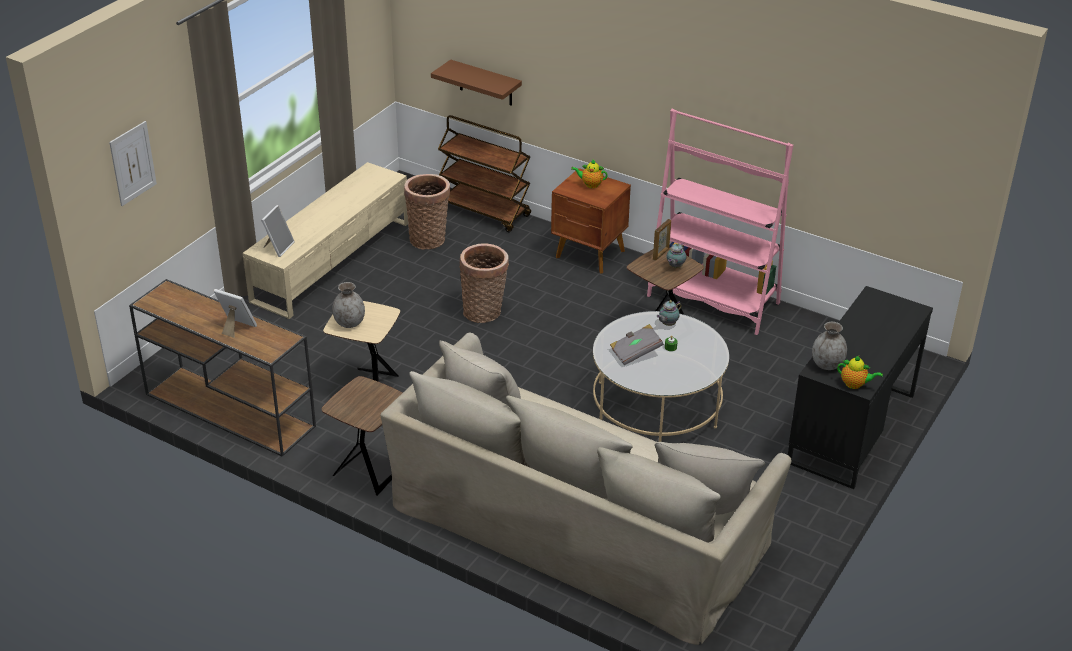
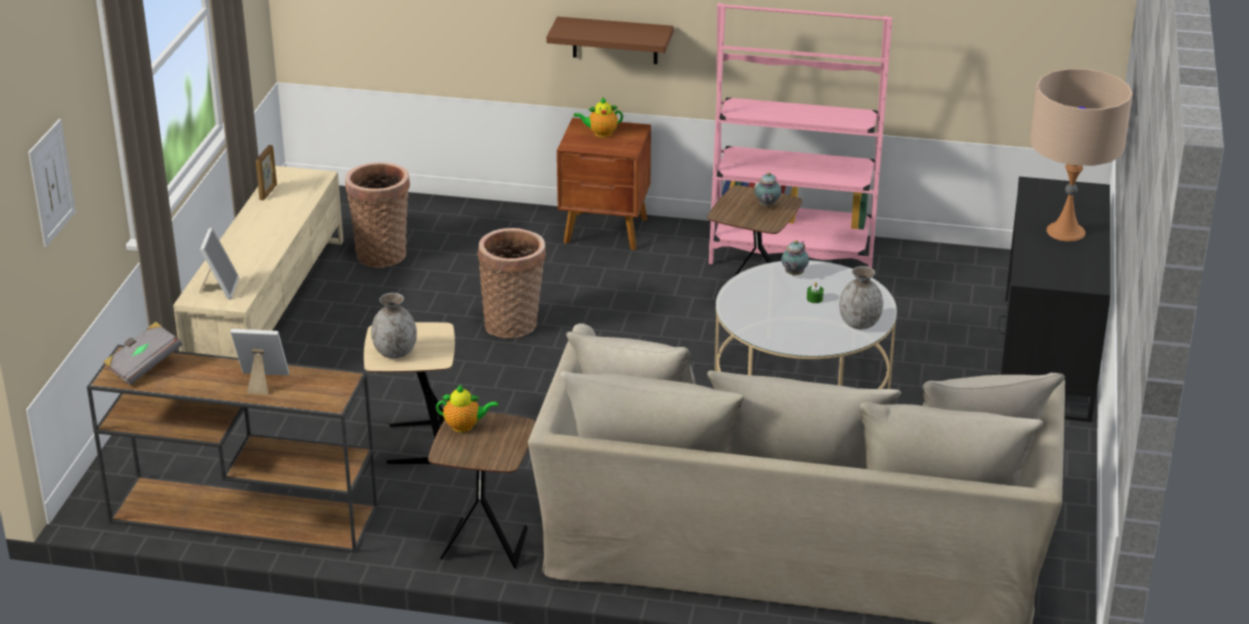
camera: 20 degrees left, 5 degrees down
(485, 212) = (437, 208): brown cart -> none
(486, 83) = (421, 28): brown shelf -> brown shelf (615, 40)
(635, 352) = (776, 313): grey book -> grey book (144, 365)
(661, 254) = (740, 195): picture frame -> picture frame (268, 192)
(827, 365) = (1036, 268): grey vase -> grey vase (860, 324)
(855, 384) = (1082, 282): teapot -> teapot (465, 426)
(871, 339) = (1066, 231): none -> beige table lamp

